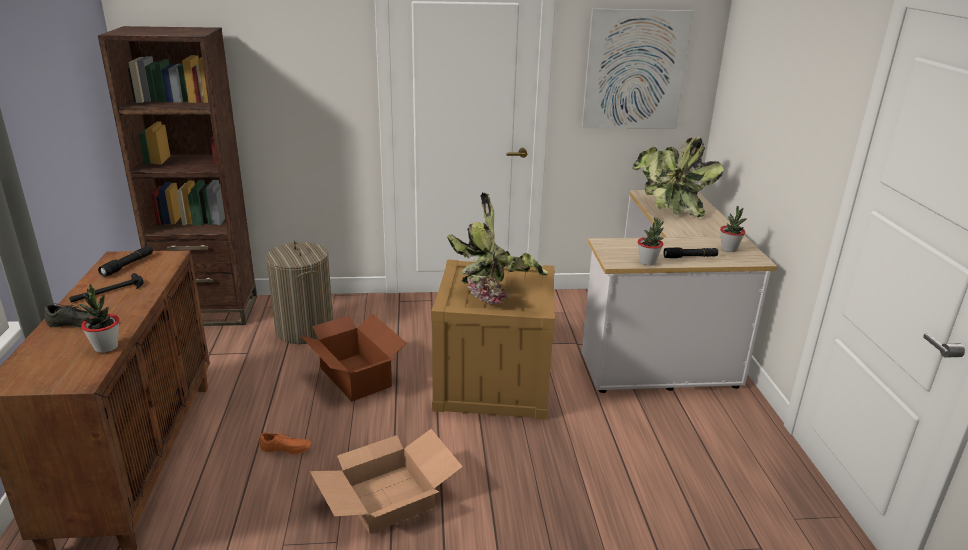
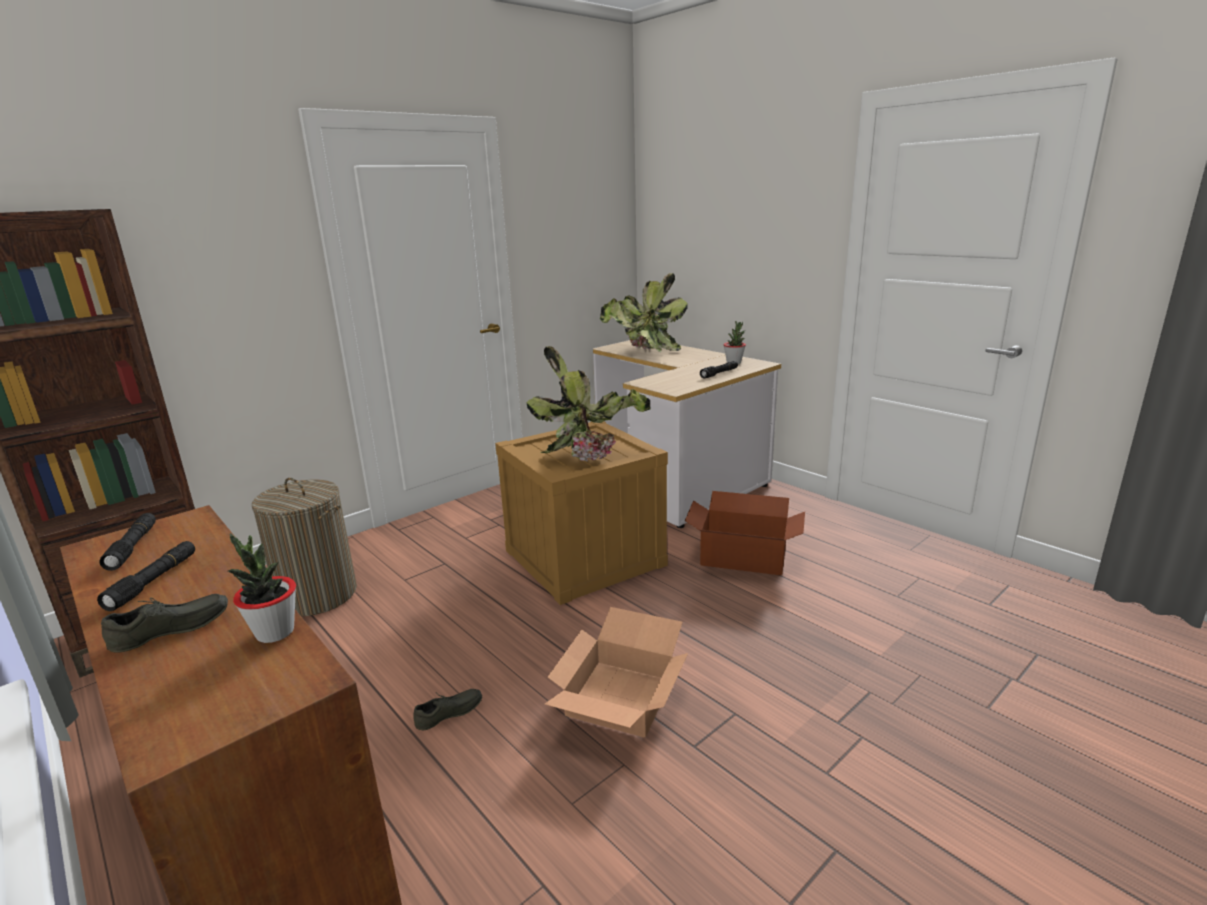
camera: 35 degrees left, 5 degrees down
(108, 291) = (153, 581): hammer -> black flashlight
(285, 450) = (450, 715): orange shoe -> grey shoe
(356, 376) = (440, 611): cardboard box -> cardboard box (742, 557)
(635, 70) = (575, 229): picture -> none
(647, 262) = (697, 384): potted plant -> none

